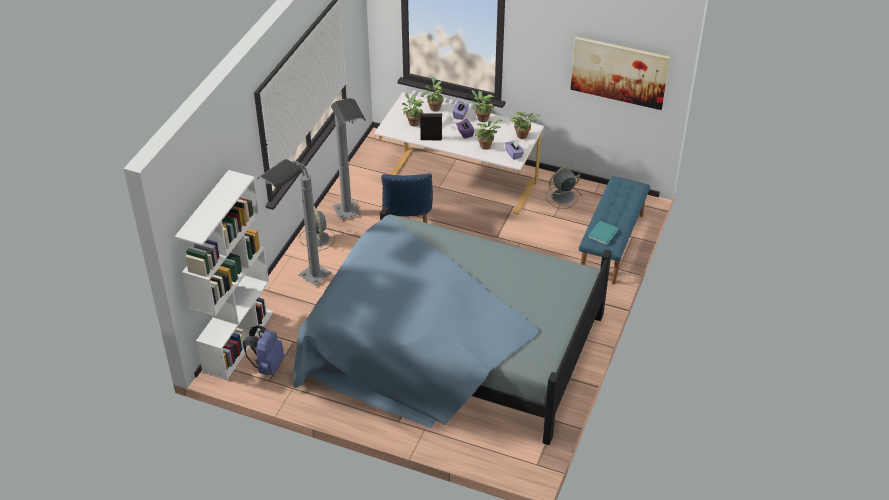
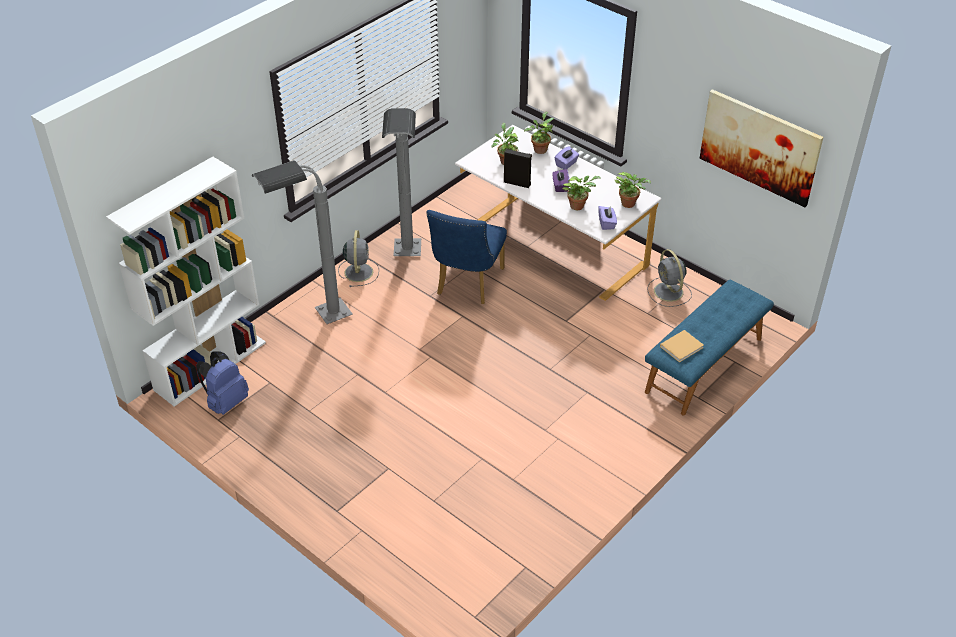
camera: 20 degrees right, 0 degrees up
(451, 347) = (445, 438): blue bed -> none
(481, 118) = (589, 173): potted plant -> none
(562, 197) = (669, 292): grey fan -> grey fan turned 105 degrees counterclockwise
(603, 233) = (682, 346): turquoise book -> beige book

